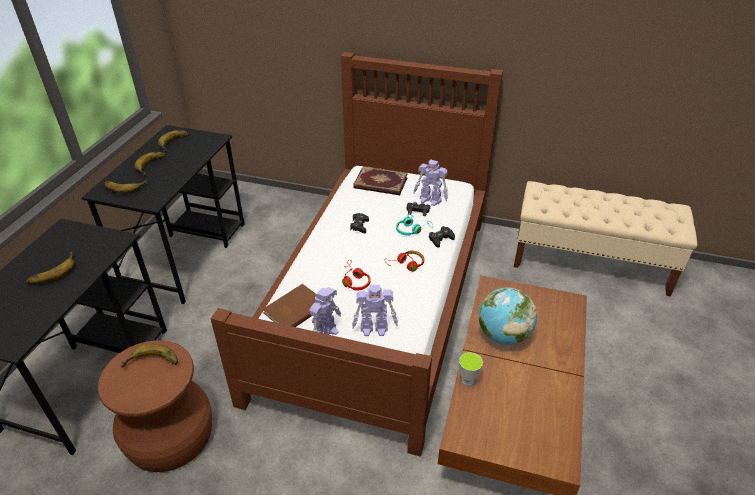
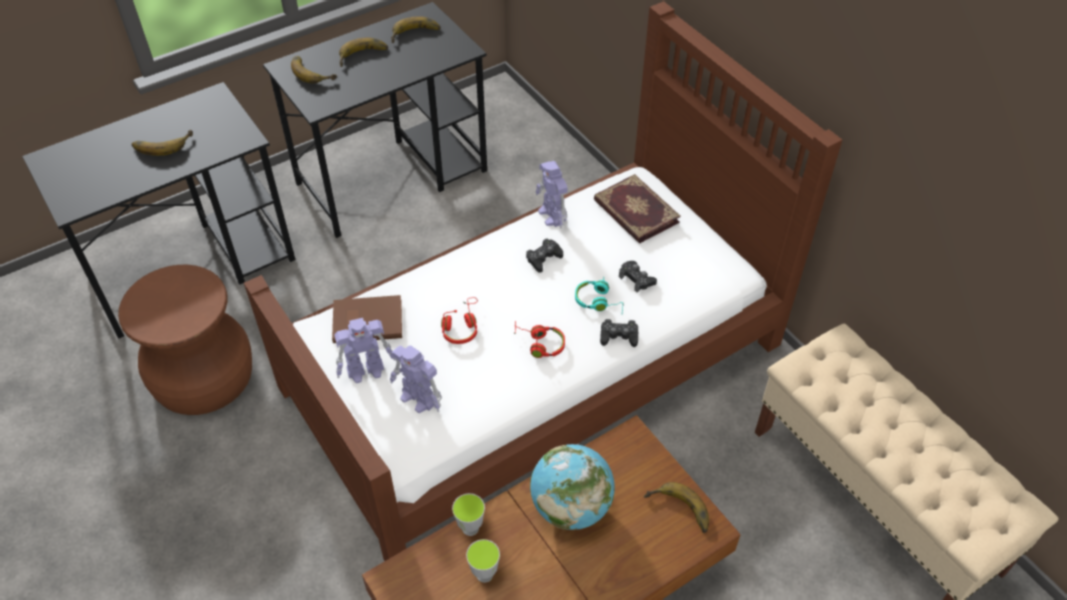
camera: 40 degrees right, 10 degrees up
(152, 363) = (186, 295): banana -> banana (677, 512)
(430, 200) = (670, 274): toy robot -> toy robot (552, 216)
(502, 397) = (484, 574): none -> cup

